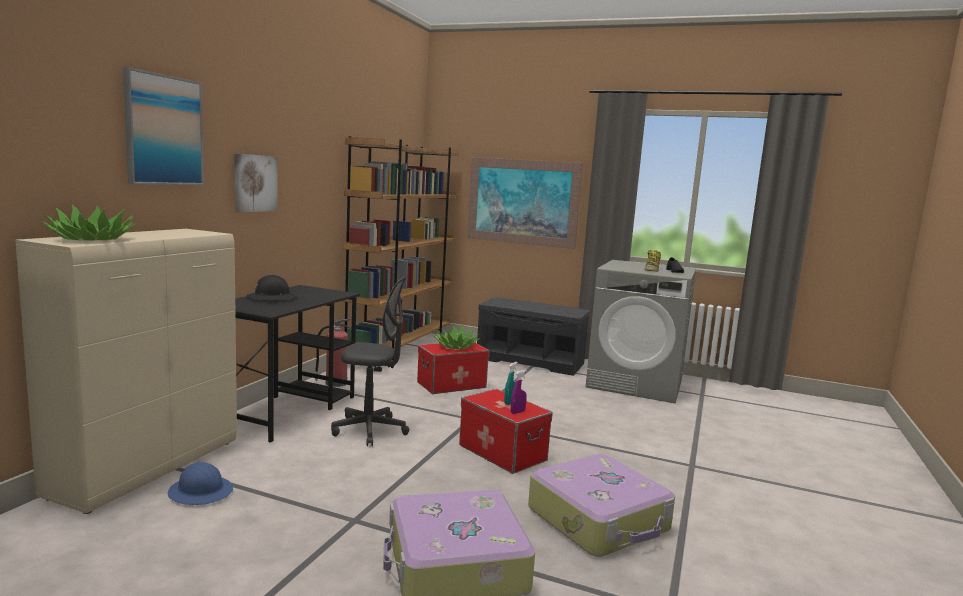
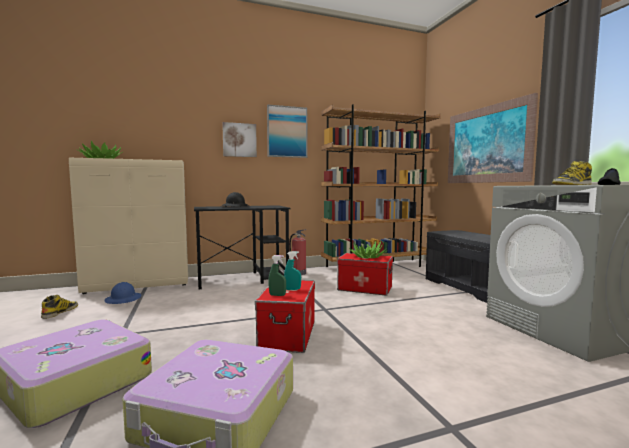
camera: 50 degrees right, 5 degrees down
(161, 544) = (60, 312): none -> boot
(163, 130) = (170, 110): picture -> picture (287, 132)
(370, 430) = (251, 297): grey office chair -> none
(517, 412) = (277, 295): purple spray bottle -> green spray bottle

